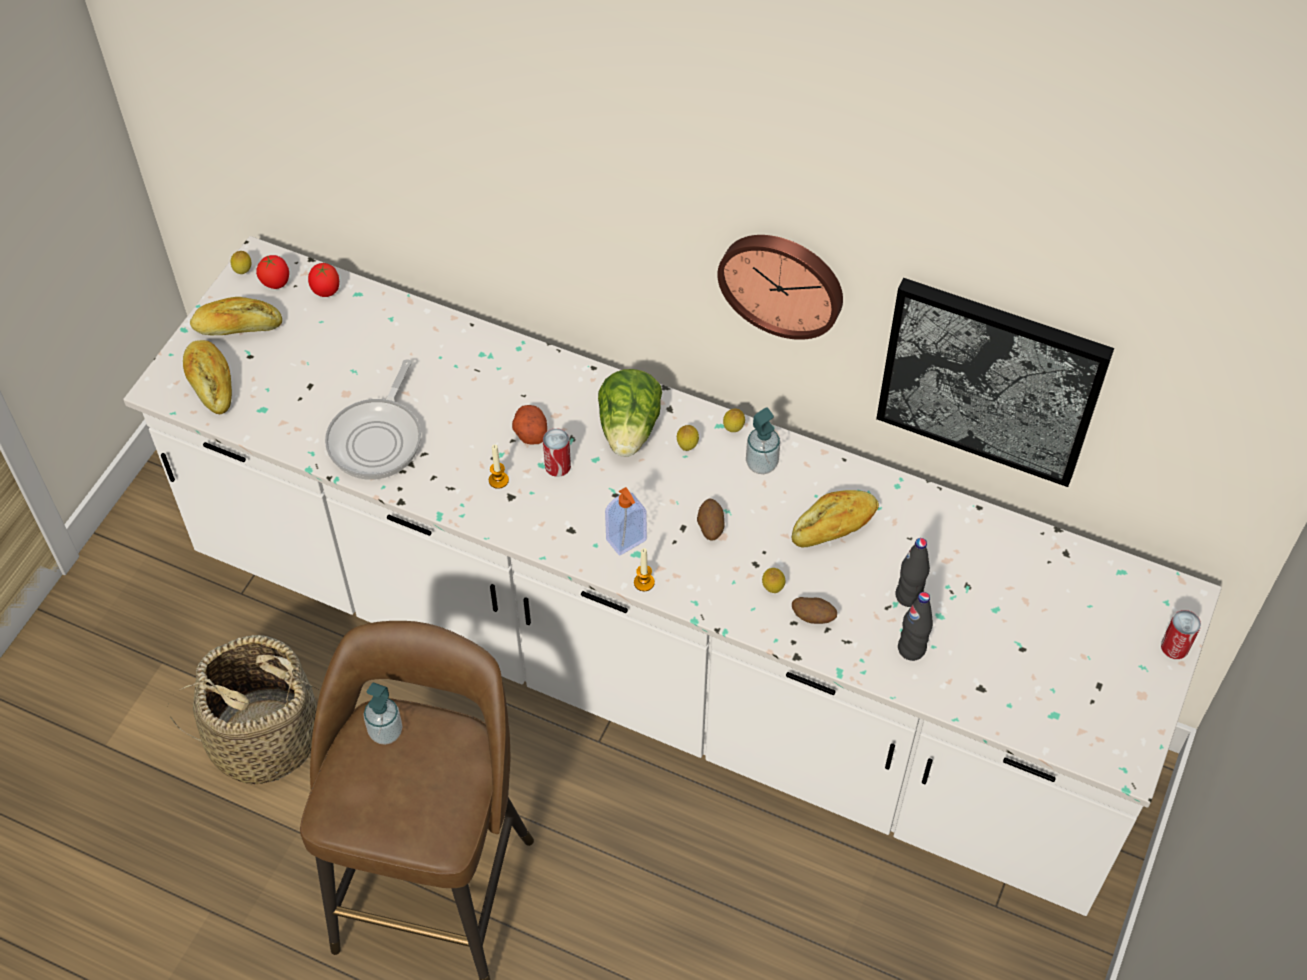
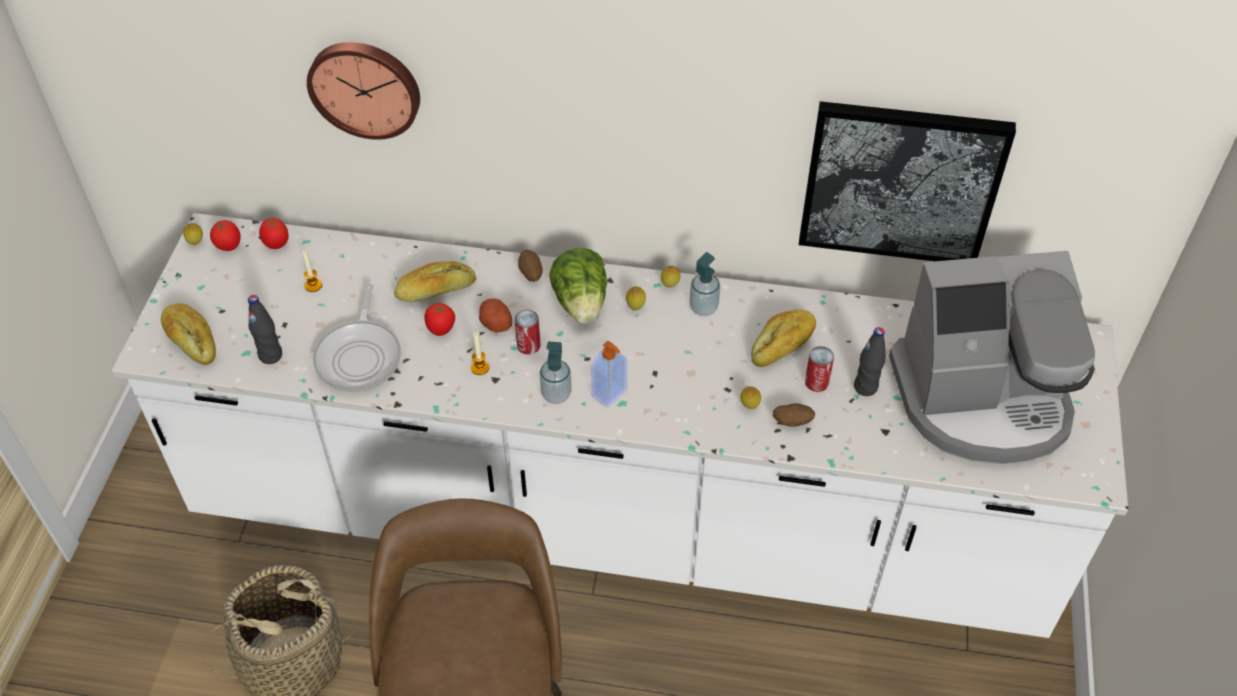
camera: 15 degrees left, 5 degrees down
(237, 327) = (203, 289): bread -> bread (436, 291)
(386, 732) = (435, 612): soap dispenser -> soap dispenser (556, 394)
(470, 428) = (441, 330): none -> tomato
(644, 582) = (637, 425): candle -> candle (313, 285)
(710, 527) = (678, 368): potato -> potato (530, 273)
(782, 282) = (706, 134): wall clock -> wall clock (365, 87)
(911, 649) = (884, 429): black bottle -> black bottle (271, 355)
(1035, 640) = (982, 400): none -> coffee machine
(1174, 647) = (1095, 380): can -> can (816, 382)

